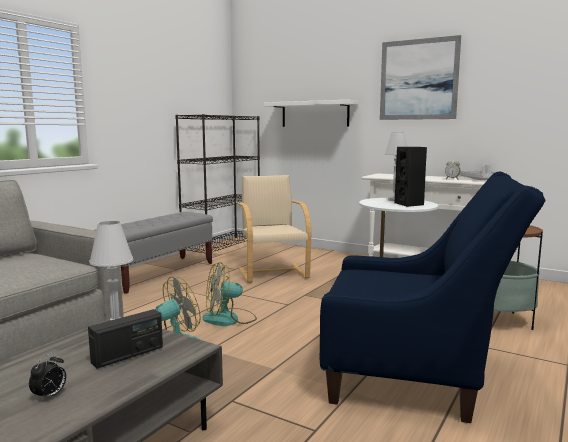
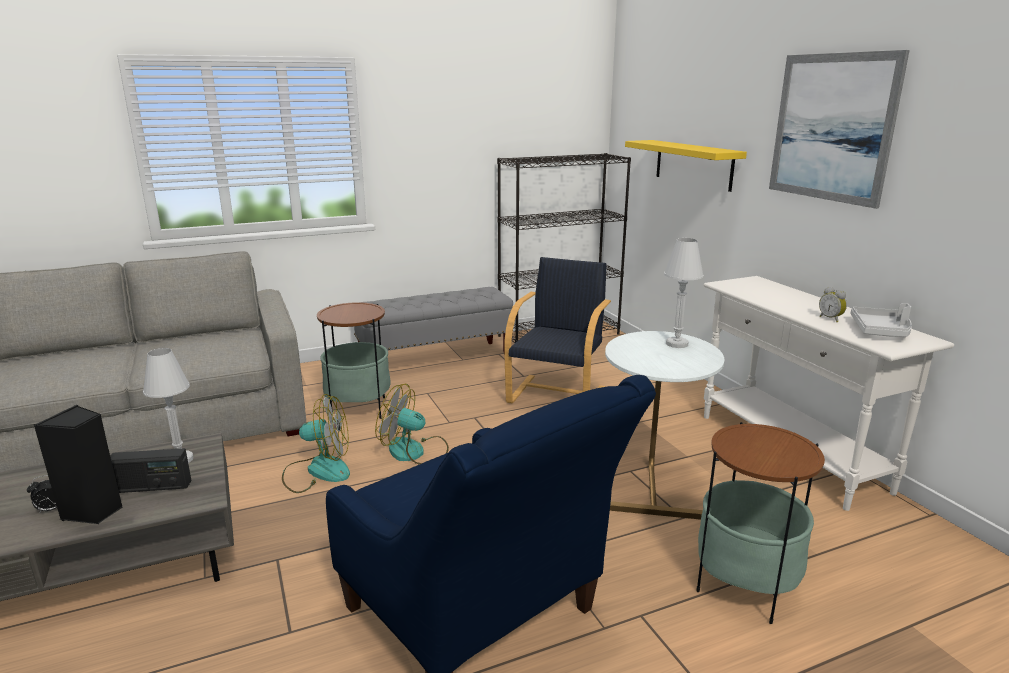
camera: 35 degrees right, 10 degrees up
(141, 308) = (359, 408): none -> side table
(273, 273) = (558, 394): beige armchair -> black armchair
(314, 114) = (693, 164): white shelf -> yellow shelf
(410, 204) = (671, 361): black speaker -> black speaker (94, 512)

